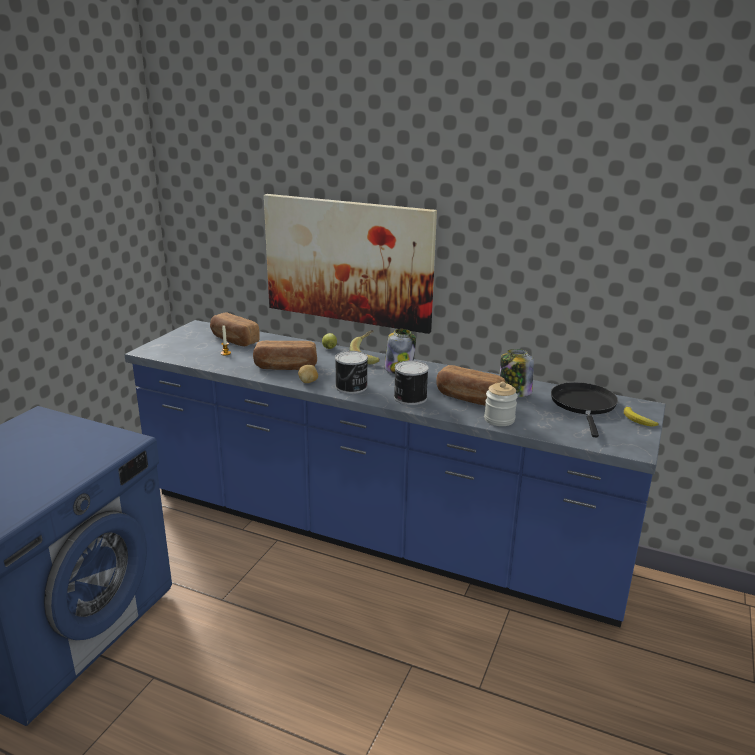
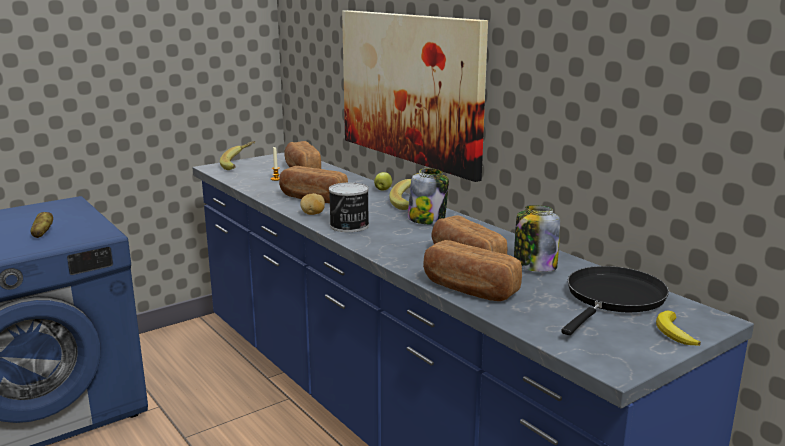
camera: 30 degrees right, 5 degrees down
(67, 453) = (42, 234): none -> potato
(170, 345) = (240, 165): none -> banana
(409, 397) = (395, 246): can -> none
(499, 419) = (469, 289): jar -> bread

